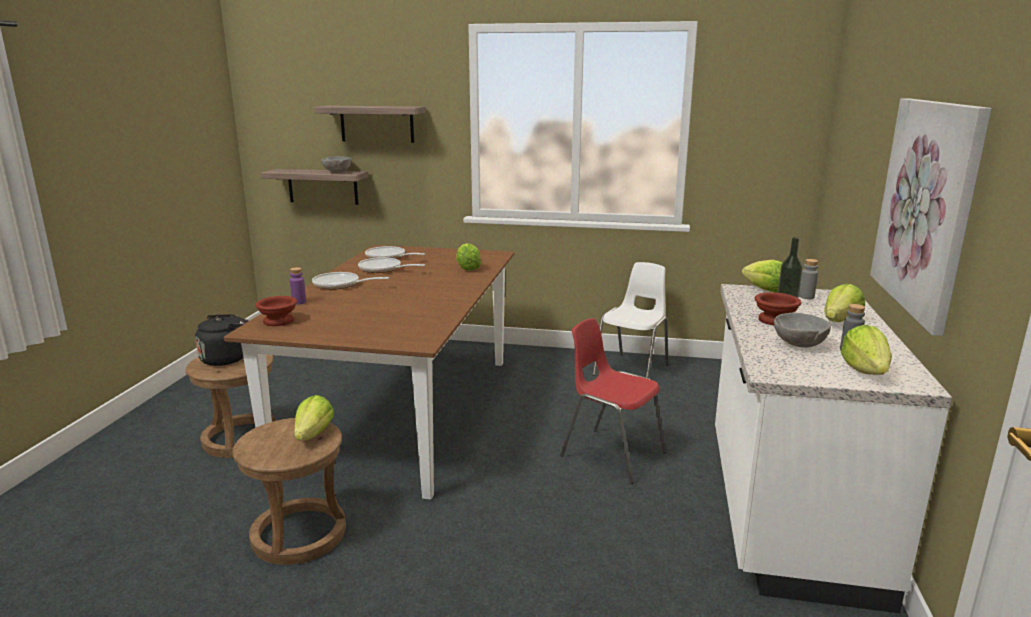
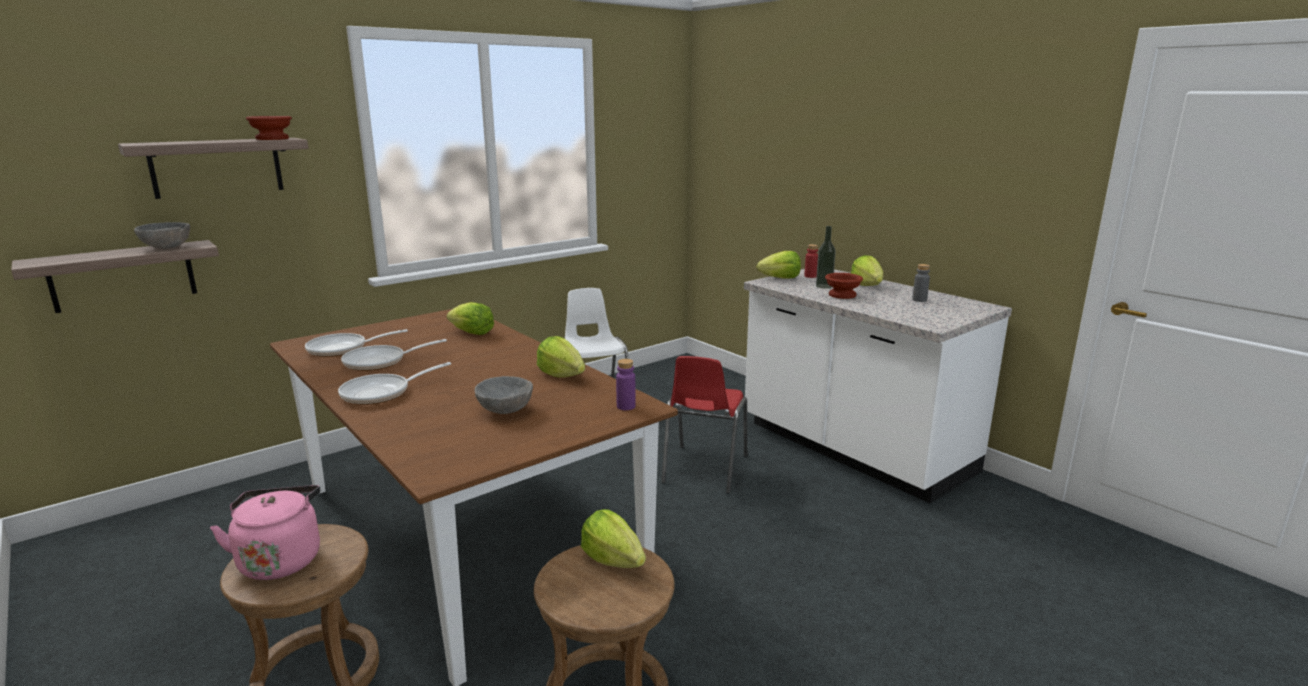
camera: 50 degrees left, 0 degrees up
(227, 358) = (281, 559): black kettle -> pink kettle
(279, 321) = (437, 452): brown bowl -> brown bowl (273, 139)
(299, 302) = (392, 427): purple bottle -> purple bottle (626, 406)
(611, 454) = (703, 469): red chair -> red chair turned 60 degrees counterclockwise
(799, 345) = (895, 305): grey bowl -> grey bowl (506, 411)
(806, 297) = (810, 276): grey bottle -> red bottle
(865, 371) = (956, 308): lettuce -> lettuce (561, 375)
(926, 207) = (922, 186): picture -> none

